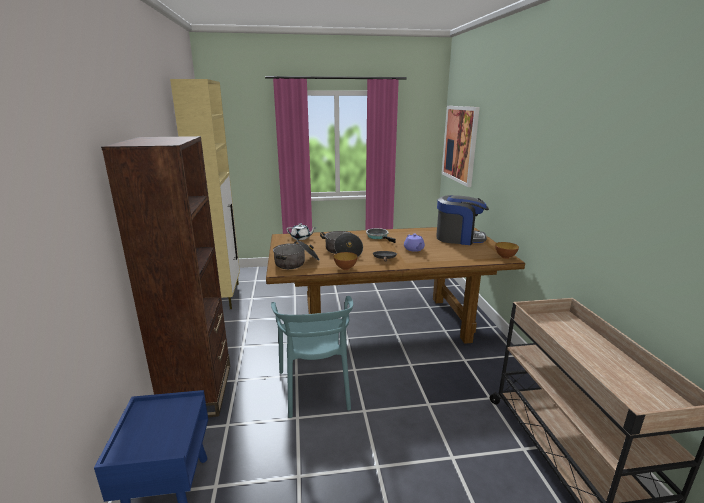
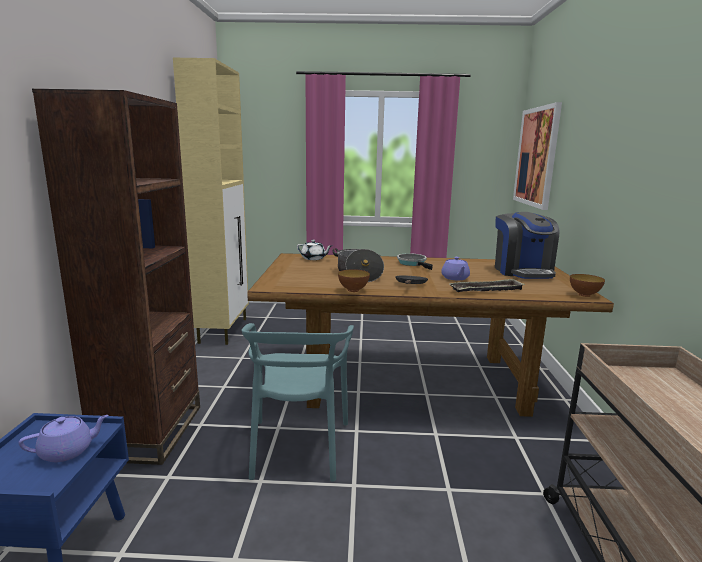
camera: 10 degrees right, 5 degrees down
(175, 422) = (68, 451): none -> purple teapot
(296, 263) = (294, 280): cooking pot -> none
(439, 259) = (486, 290): none -> tray
(459, 238) = (523, 271): coffee machine -> coffee machine turned 60 degrees clockwise

